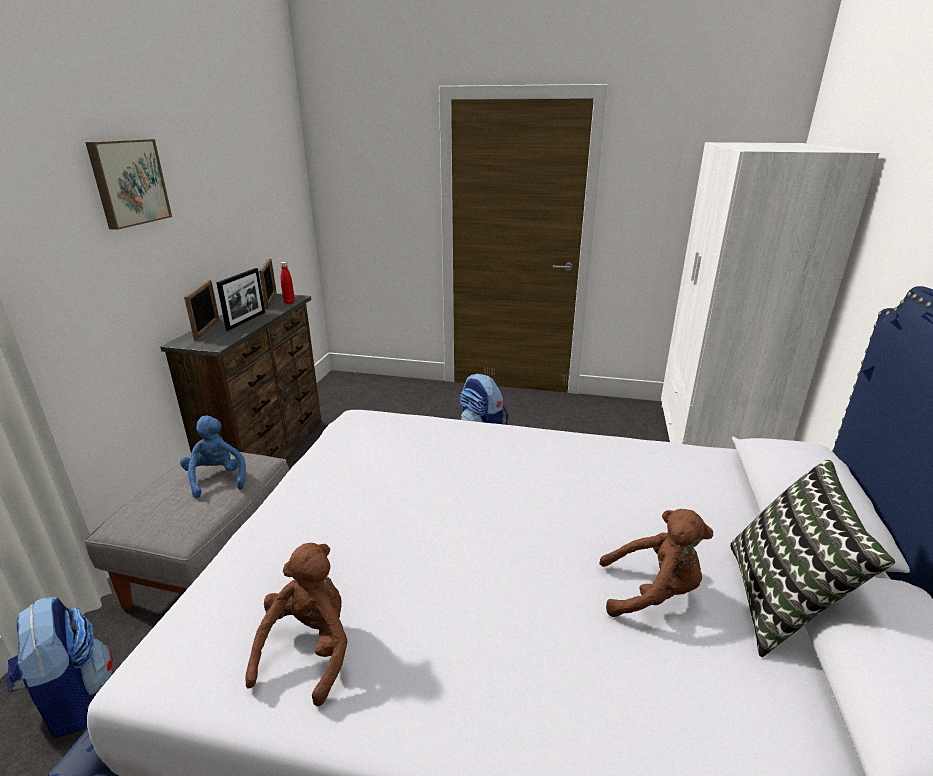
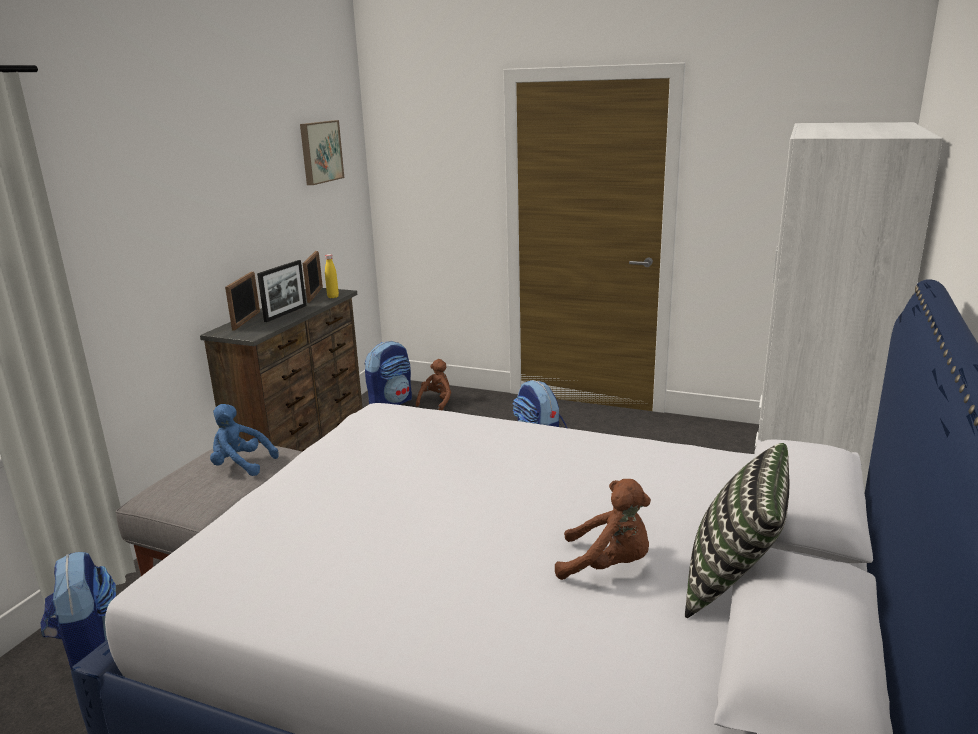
camera: 10 degrees right, 5 degrees down
(128, 182) = (181, 178): picture -> picture (320, 152)
(217, 479) = (240, 465): blue plush toy -> blue plush toy turned 60 degrees counterclockwise
(289, 302) = (333, 297): red bottle -> yellow bottle
(309, 650) = (285, 581): brown plush toy -> brown plush toy (436, 402)
(341, 394) = (391, 403): none -> backpack

